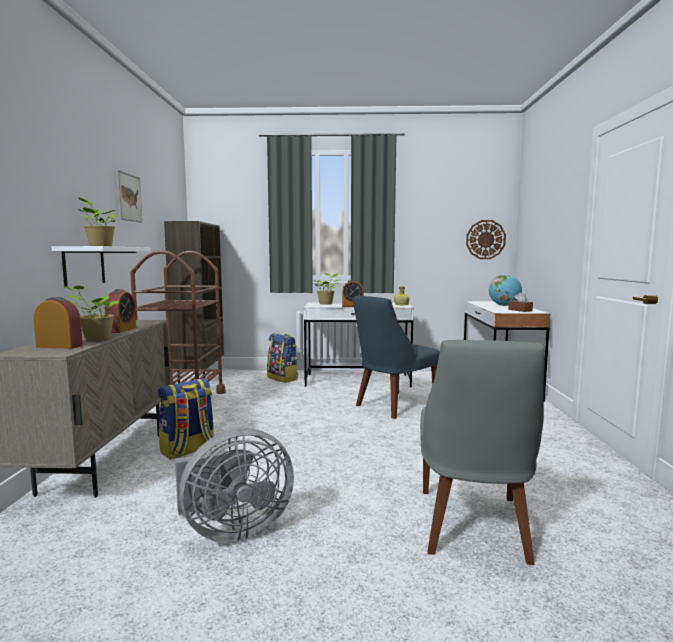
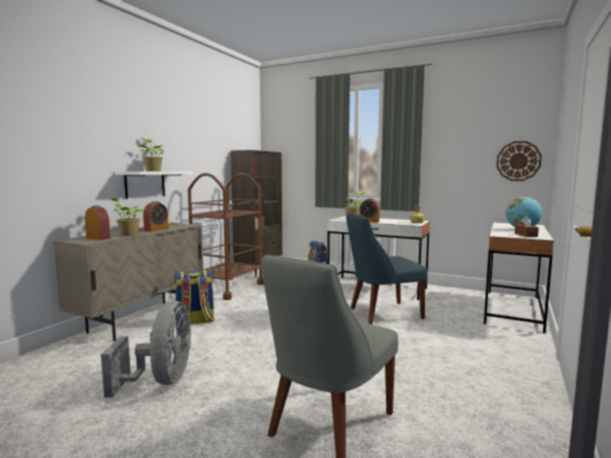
camera: 25 degrees right, 0 degrees up
(128, 197) = (193, 135): picture -> none
(232, 530) = (162, 381): grey fan -> grey fan turned 90 degrees counterclockwise

